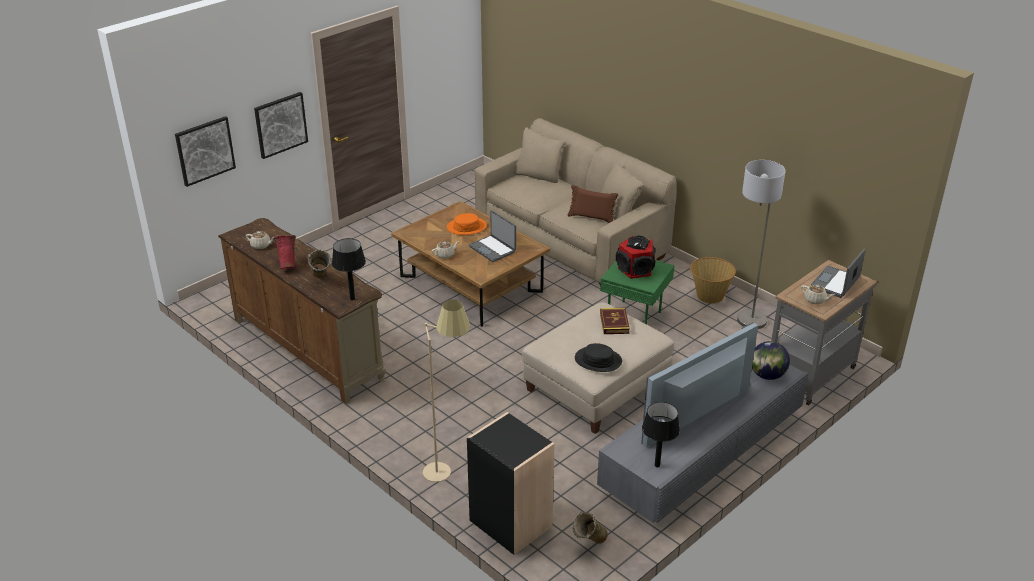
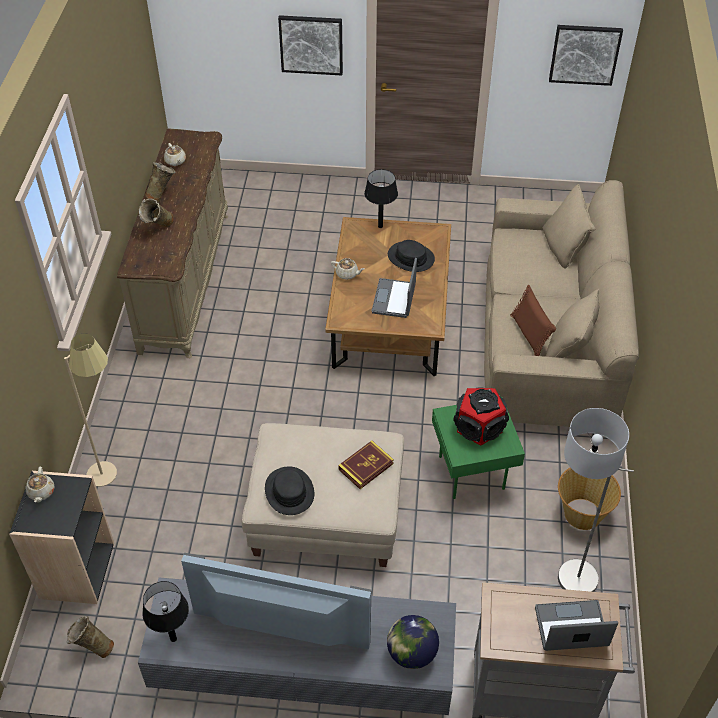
camera: 50 degrees right, 15 degrees up
(205, 150) = (213, 37): picture -> picture (584, 54)
(288, 265) = (162, 195): red vase -> beige vase
(352, 299) = (151, 266): black table lamp -> black table lamp (380, 226)
(466, 227) = (411, 257): orange hat -> black hat
(815, 300) = (512, 626): beige teapot -> beige teapot (41, 492)

